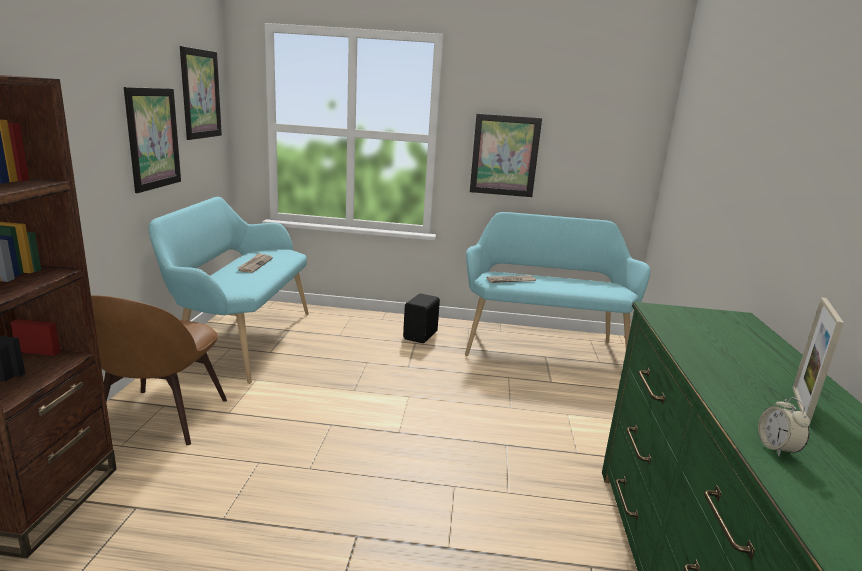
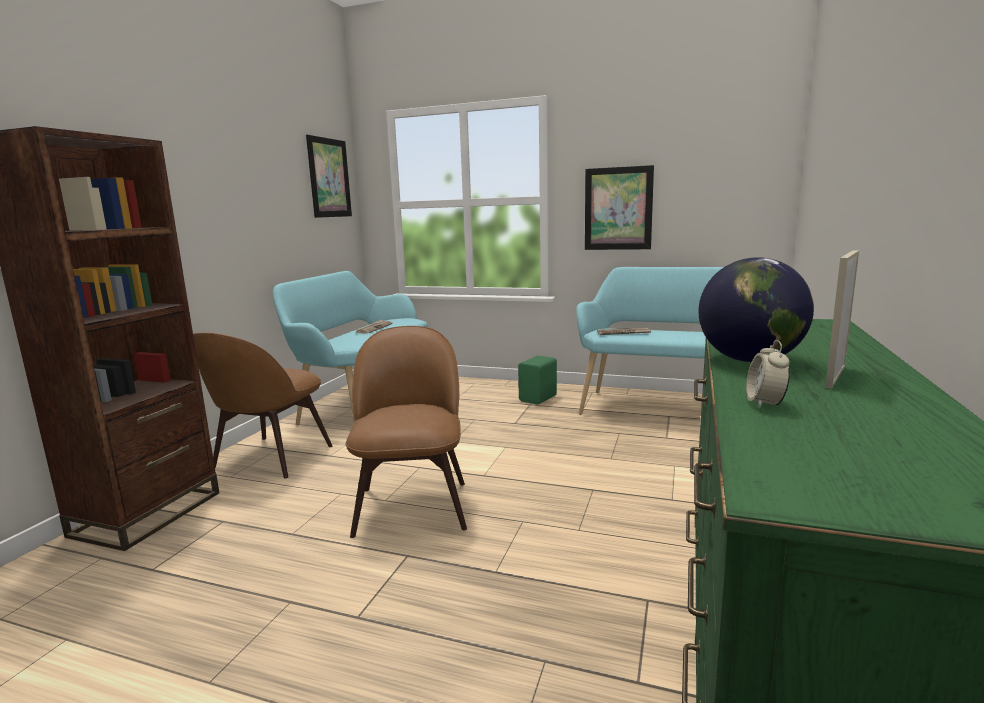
camera: 15 degrees right, 5 degrees down
(153, 138) = (279, 213): picture -> none
(340, 472) = (412, 504): none -> brown chair
(421, 335) = (539, 398): black speaker -> green speaker
(720, 378) = (750, 360): none -> globe

